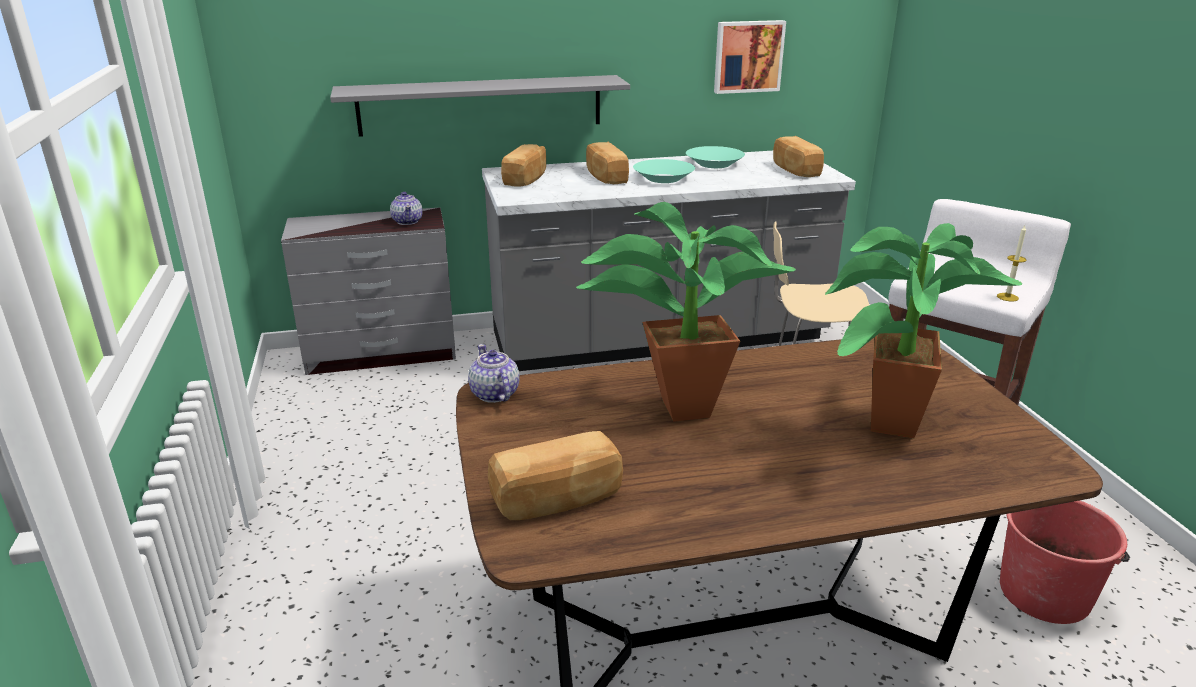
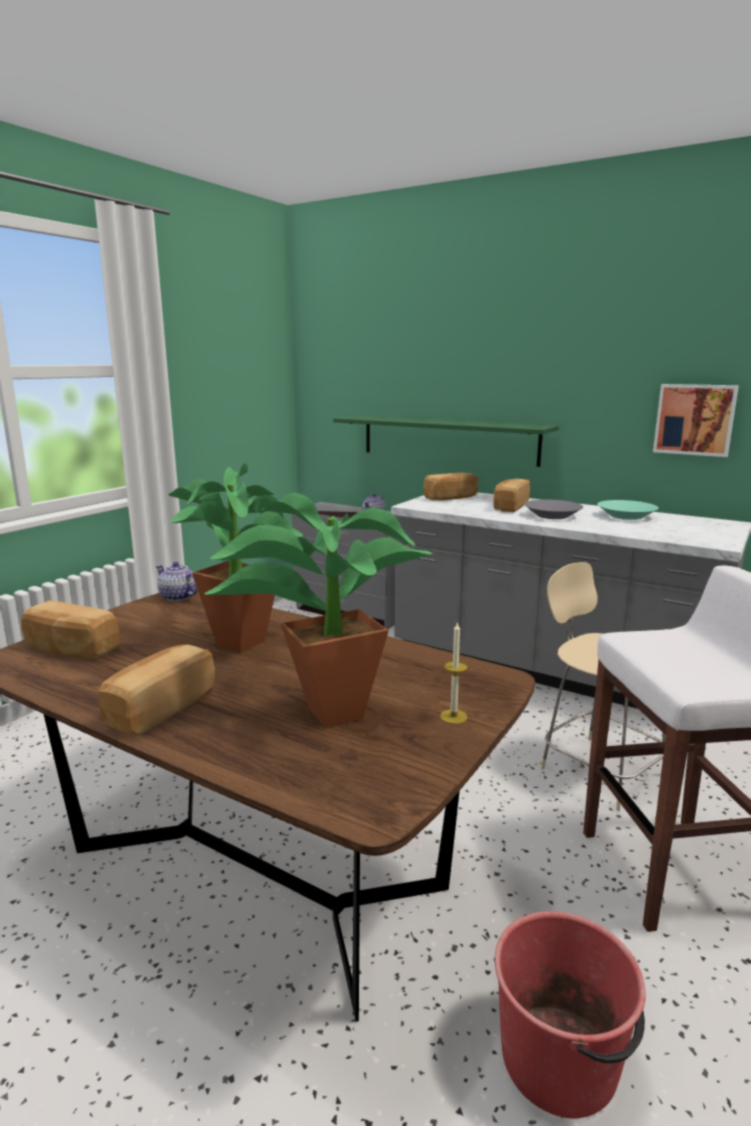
camera: 45 degrees right, 10 degrees down
(481, 105) = (448, 439): grey shelf -> green shelf
(494, 394) = (178, 597): teapot -> teapot turned 75 degrees counterclockwise
(663, 178) = (552, 515): turquoise bowl -> grey bowl
(794, 170) = (695, 533): bread -> bread (159, 708)
(1007, 297) = (693, 681): candle -> candle (453, 716)

